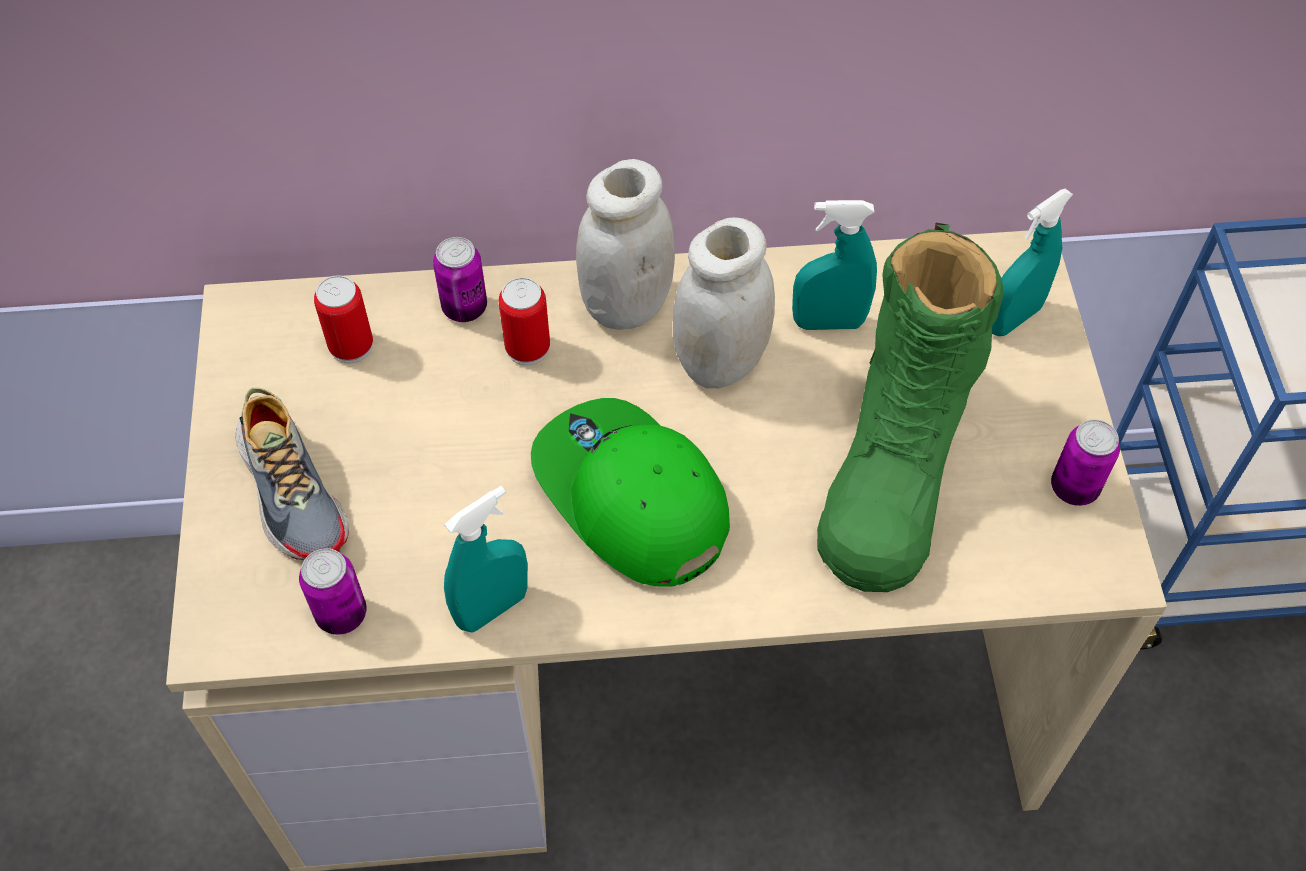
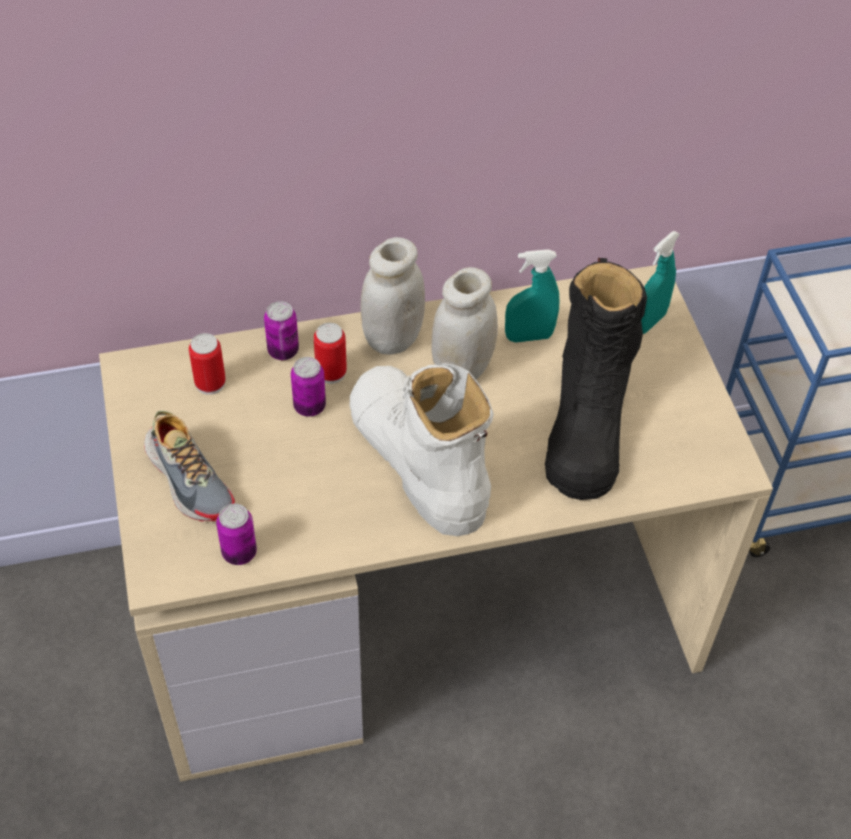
camera: 10 degrees left, 5 degrees down
(492, 608) = (339, 537): turquoise spray bottle -> none
(629, 498) = (417, 460): green cap -> white boot
(894, 467) = (586, 422): green boot -> black boot
(1074, 488) = (704, 423): can -> can (309, 406)

